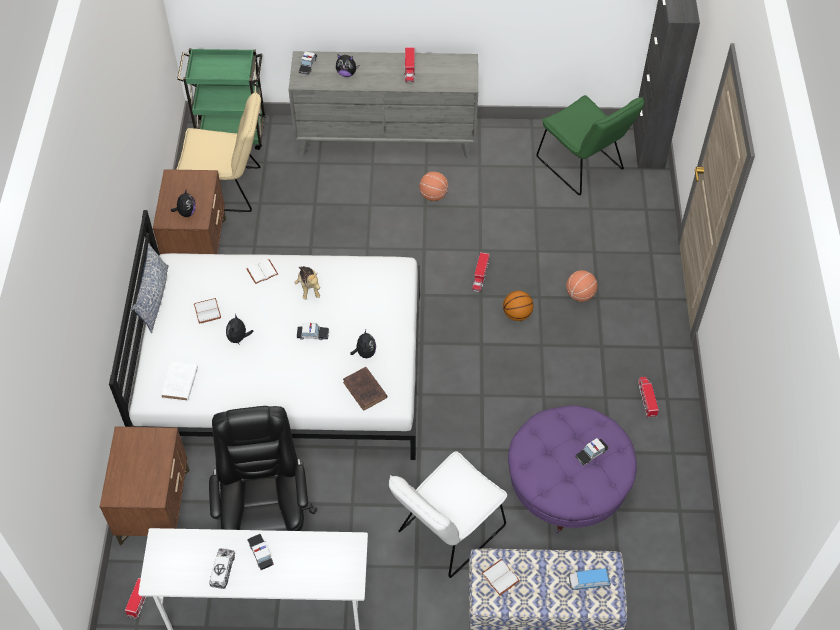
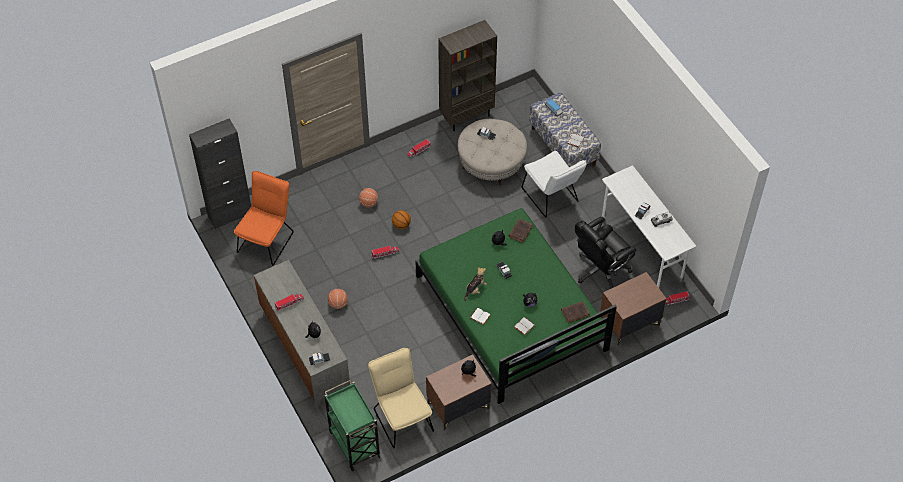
camera: 120 degrees left, 0 degrees up
(179, 384) = (576, 312): white book -> brown book
(283, 368) = (510, 313): white bed -> green bed
(446, 533) = (552, 197): white chair -> white chair turned 45 degrees clockwise
(567, 484) = (491, 163): purple ottoman -> beige ottoman
(583, 167) = (267, 239): green chair -> orange chair
(686, 500) = (466, 116): none -> brown bookcase

